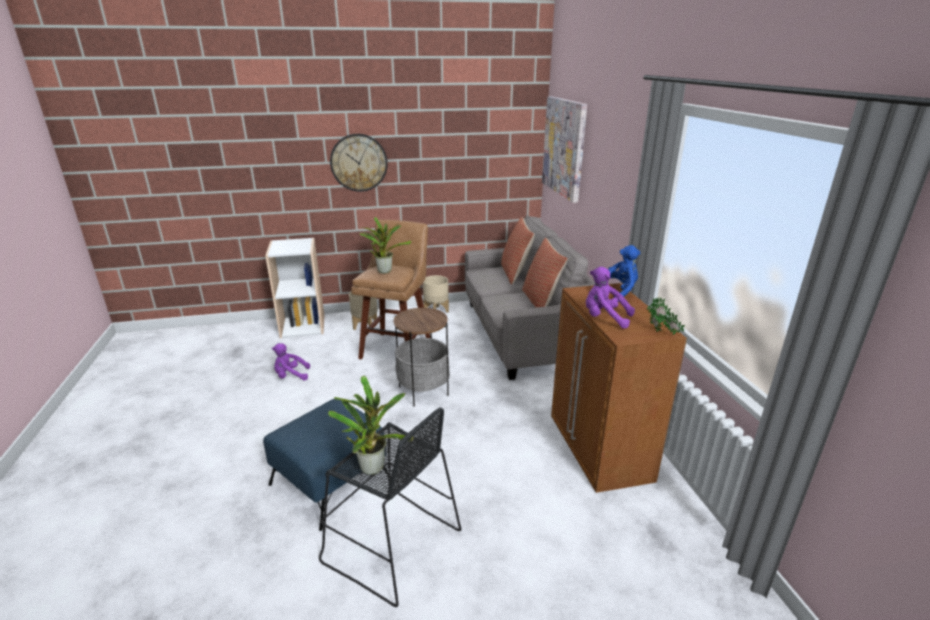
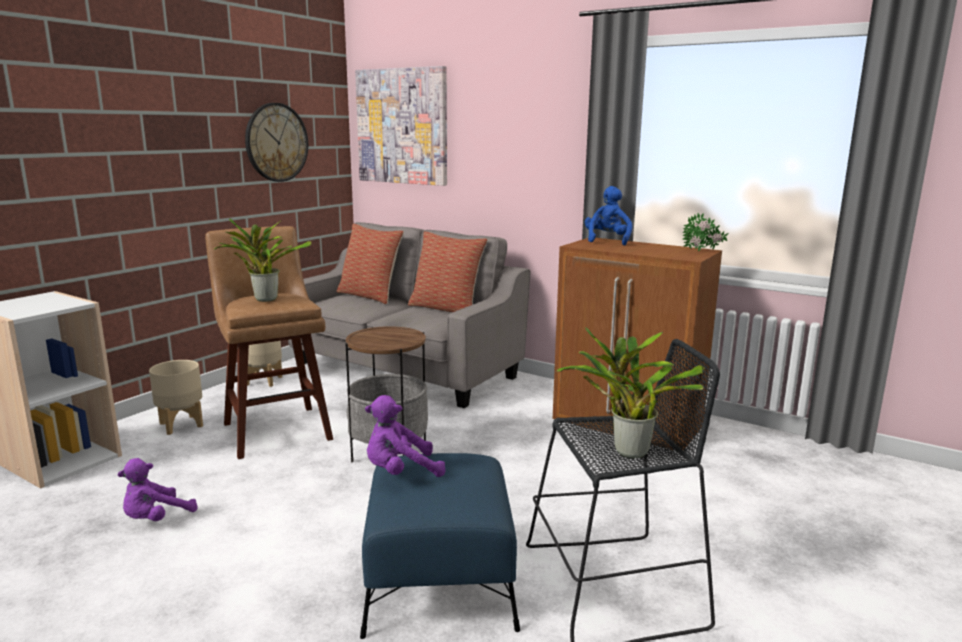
camera: 45 degrees left, 10 degrees down
(359, 162) = (123, 154): wall clock -> wall clock (276, 142)
(604, 318) = (646, 253): purple plush toy -> purple plush toy (400, 472)

